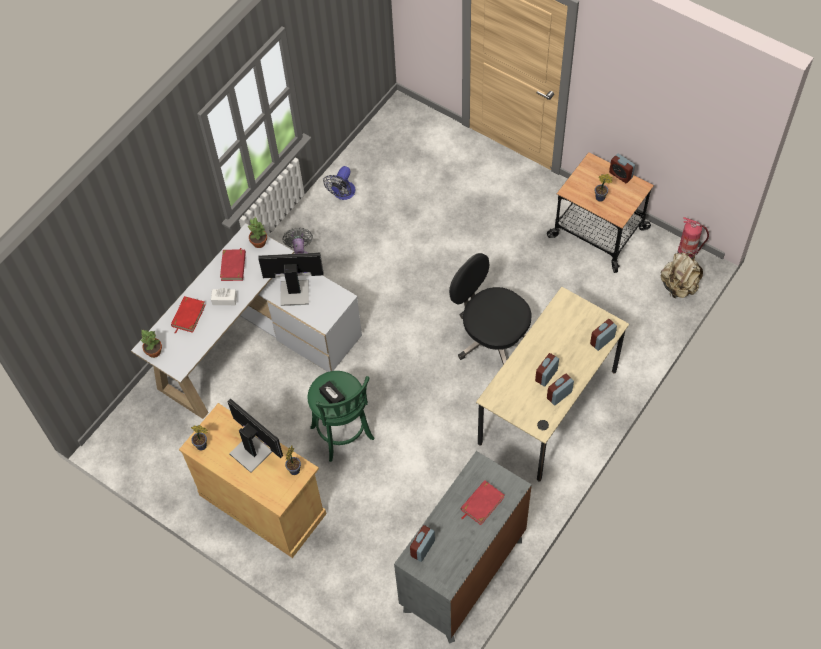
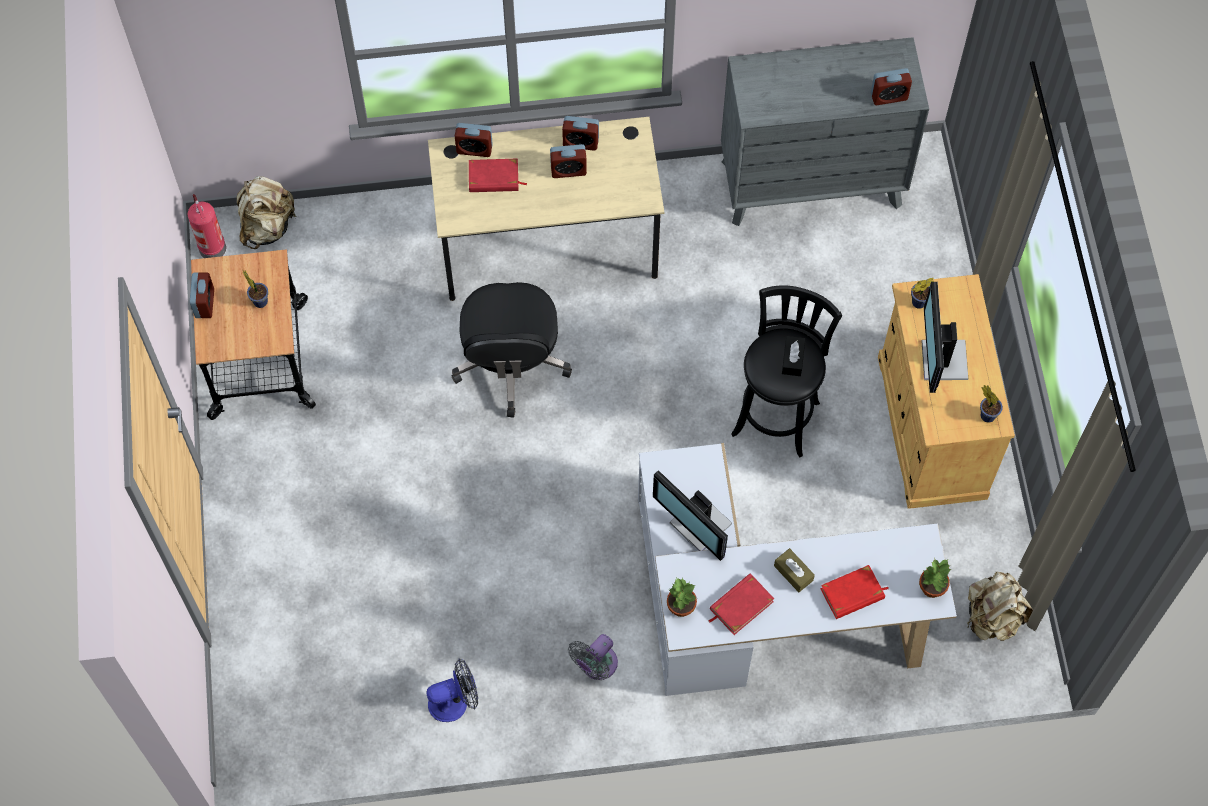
camera: 135 degrees left, 5 degrees up
(144, 442) = (992, 617): none -> beige backpack
(224, 300) = (793, 573): white tissue box -> brown tissue box
(343, 436) = (777, 414): green stool -> black stool
(482, 503) = (792, 82): red book -> red book (494, 178)

